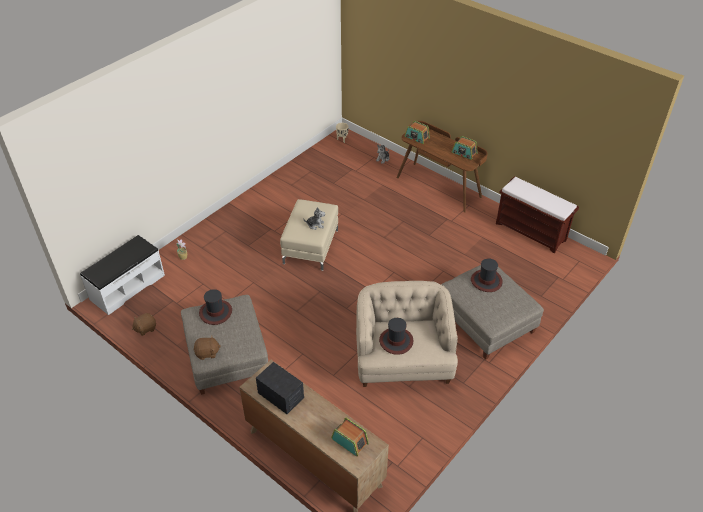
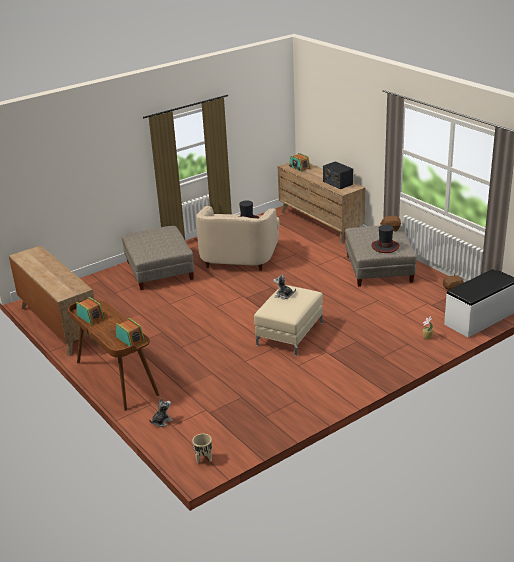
camera: 165 degrees left, 15 degrees down
(486, 281) = (152, 247): hat -> none
(531, 232) = (58, 325): brown bench -> brown dresser

